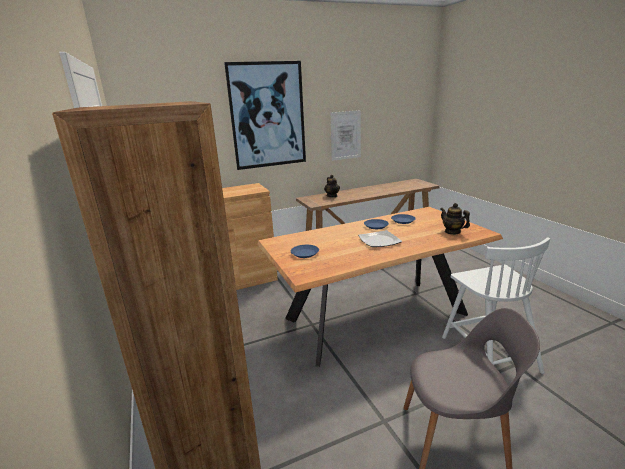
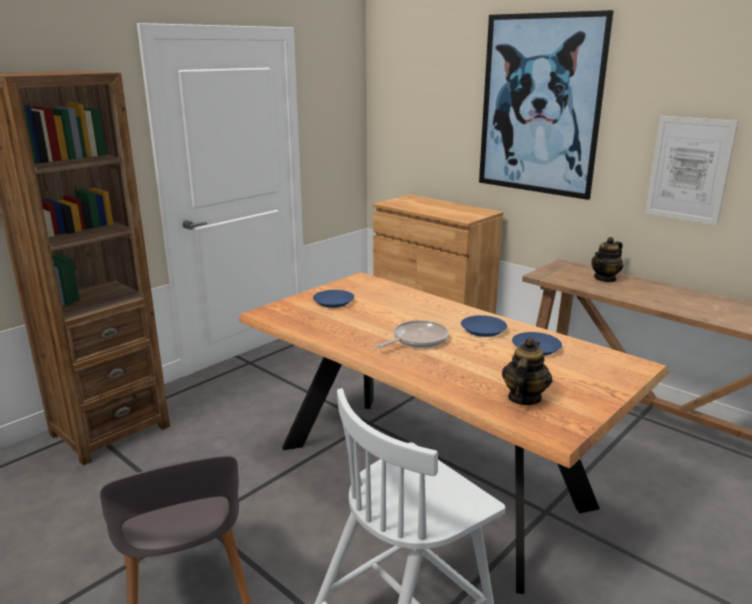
camera: 65 degrees right, 0 degrees up
(379, 241) = (417, 339): plate -> frying pan

